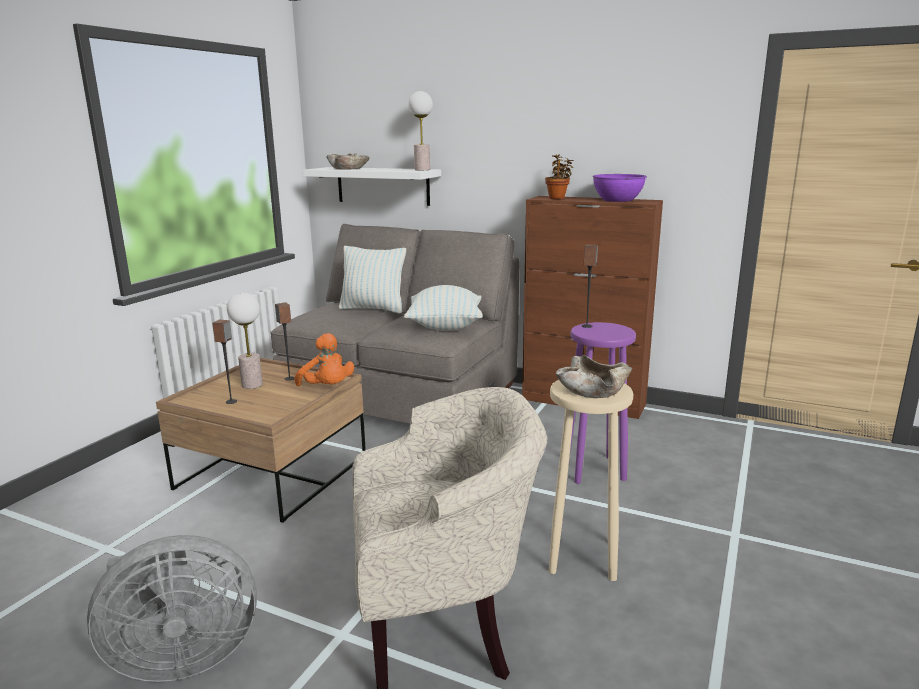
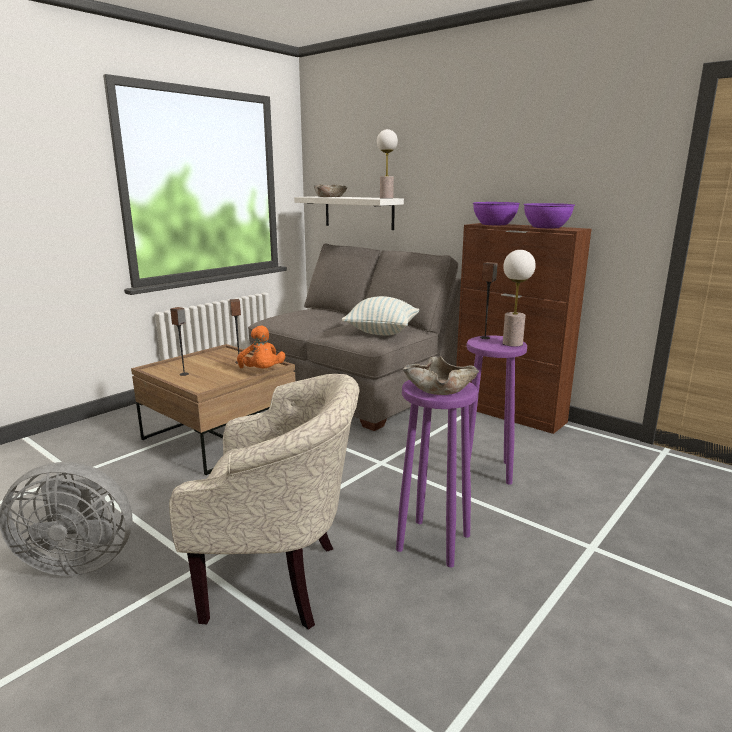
camera: 15 degrees right, 0 degrees up
(252, 385) = (208, 364): table lamp -> table lamp (512, 343)
(373, 309) = (335, 315): pillow -> none
(557, 198) = (494, 224): potted plant -> purple bowl
(582, 558) = (433, 543): beige stool -> purple stool

